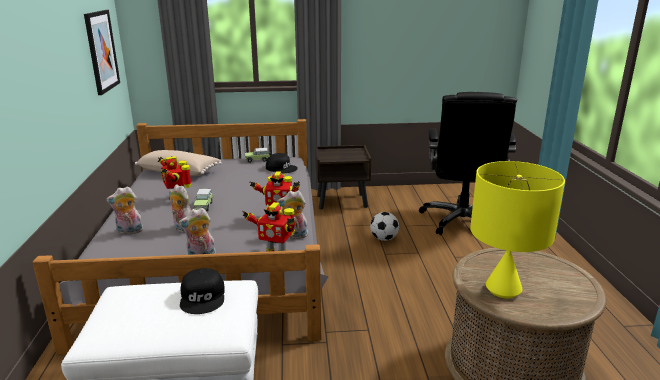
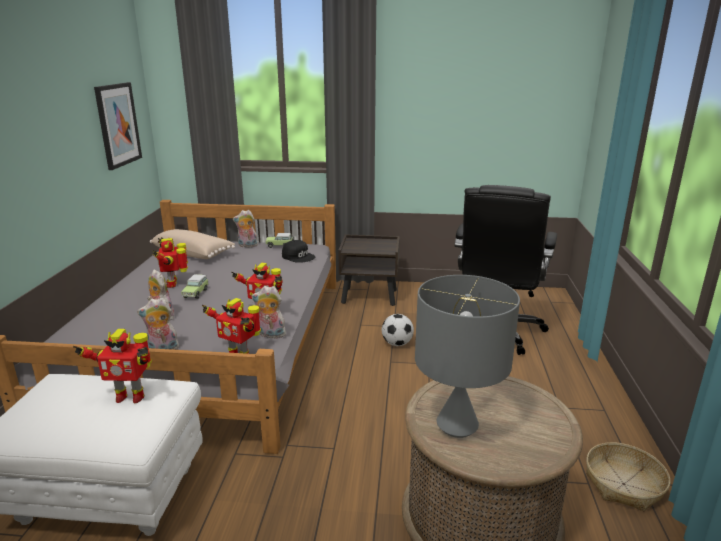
camera: 10 degrees right, 0 degrees up
(129, 232) = (108, 315): plush toy -> plush toy (247, 246)
(203, 297) = (129, 396): black cap -> toy robot
(503, 290) = (457, 427): yellow table lamp -> grey table lamp
(612, 329) = (624, 484): none -> basket

